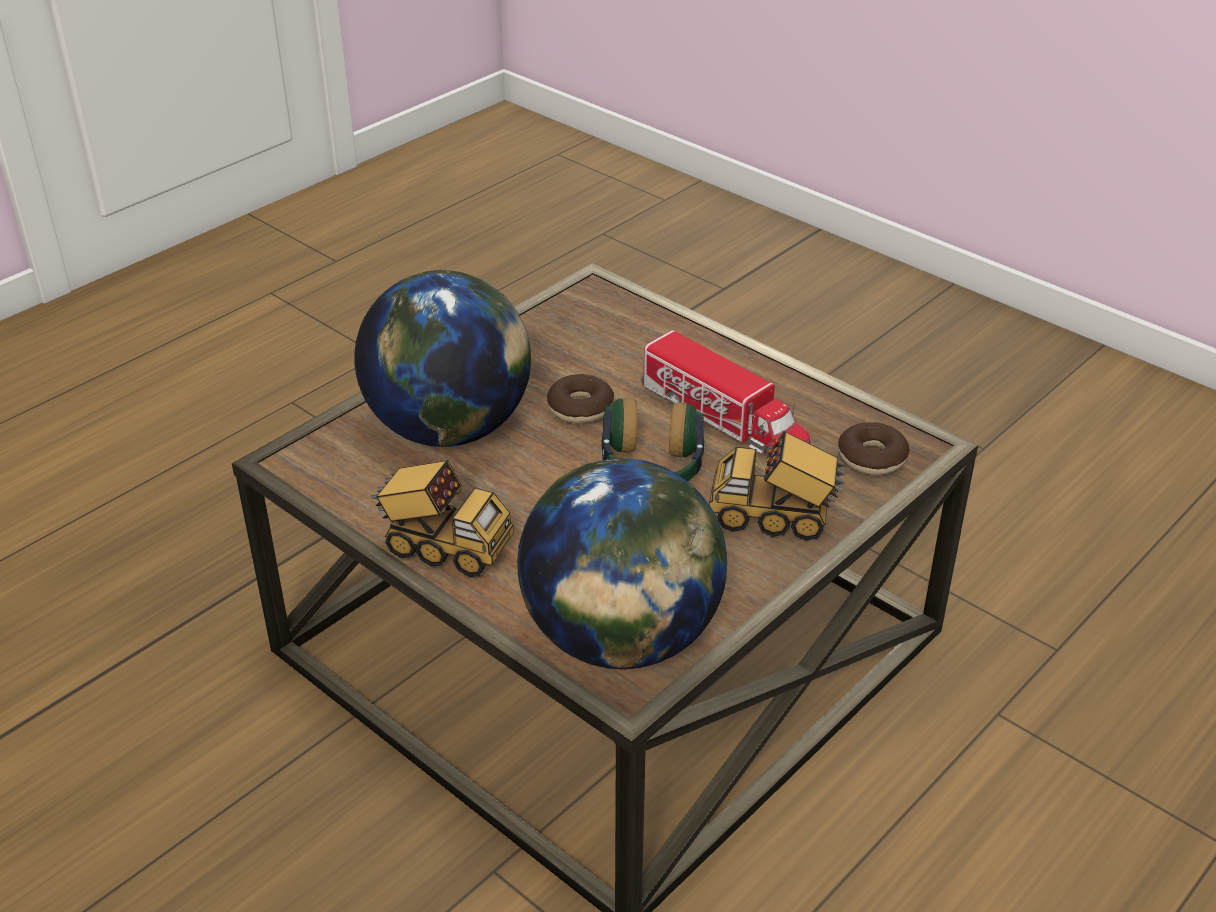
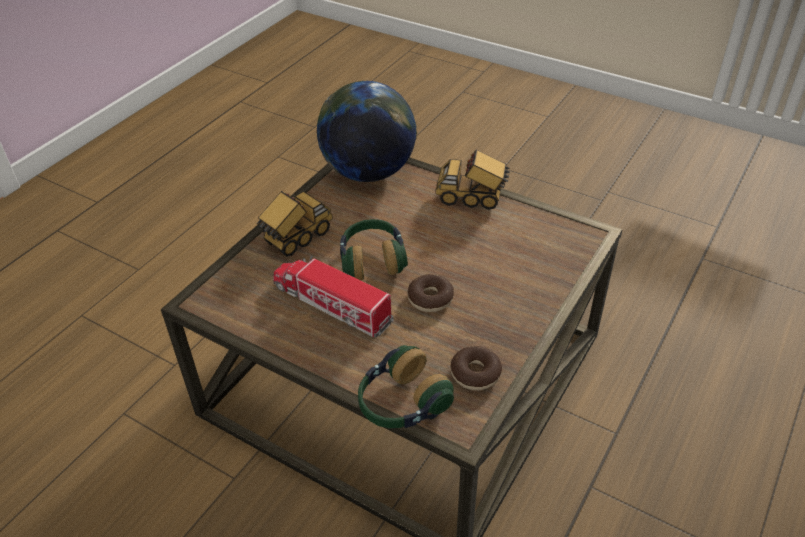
camera: 170 degrees right, 5 degrees up
(449, 430) = (508, 269): globe -> none
(653, 311) = (401, 404): none -> headphones
(774, 518) = (296, 238): toy truck -> toy truck turned 45 degrees counterclockwise
(872, 458) = (234, 286): donut -> donut (475, 373)

